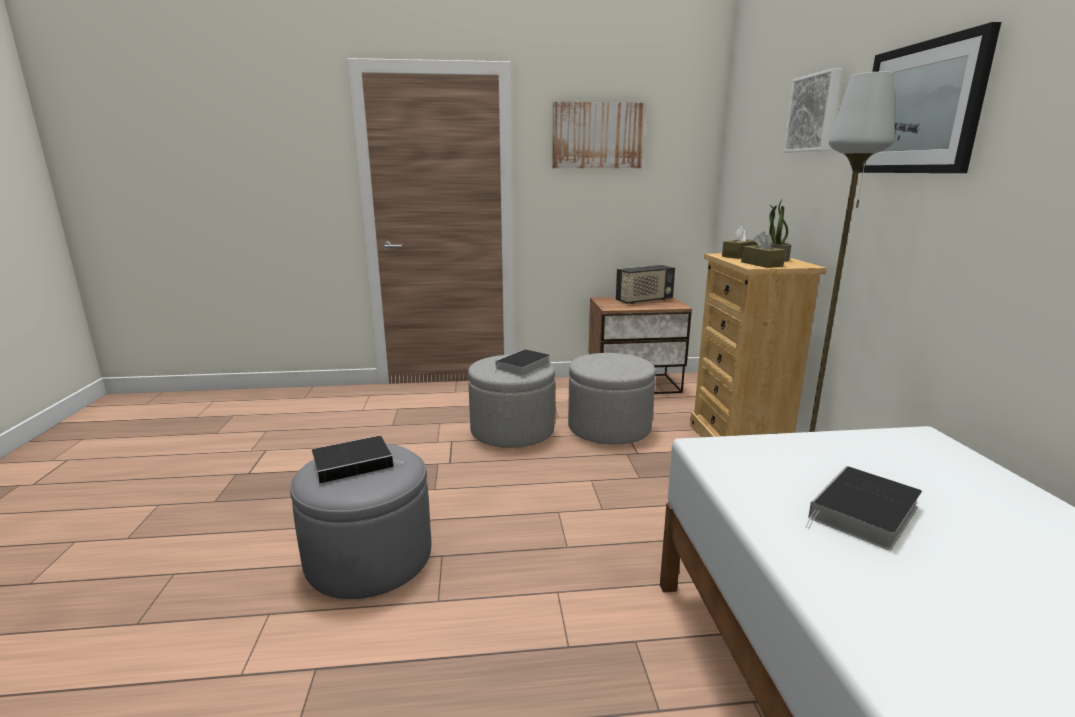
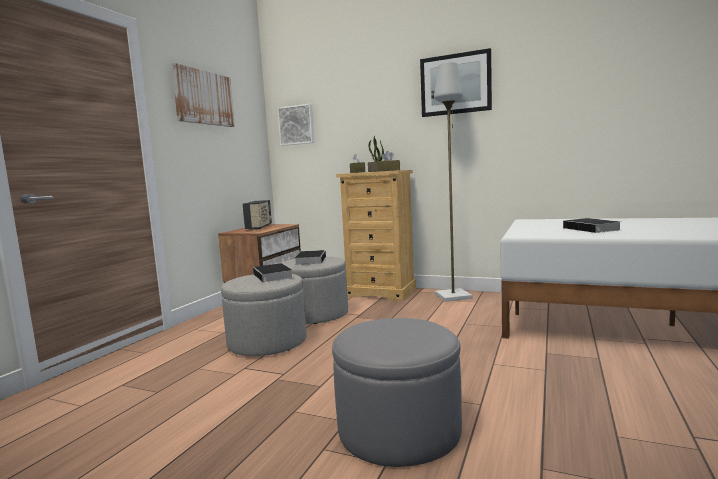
camera: 60 degrees left, 10 degrees down
(355, 463) = (387, 333): book -> book (310, 260)
(814, 113) = (372, 89): picture -> picture (296, 125)

